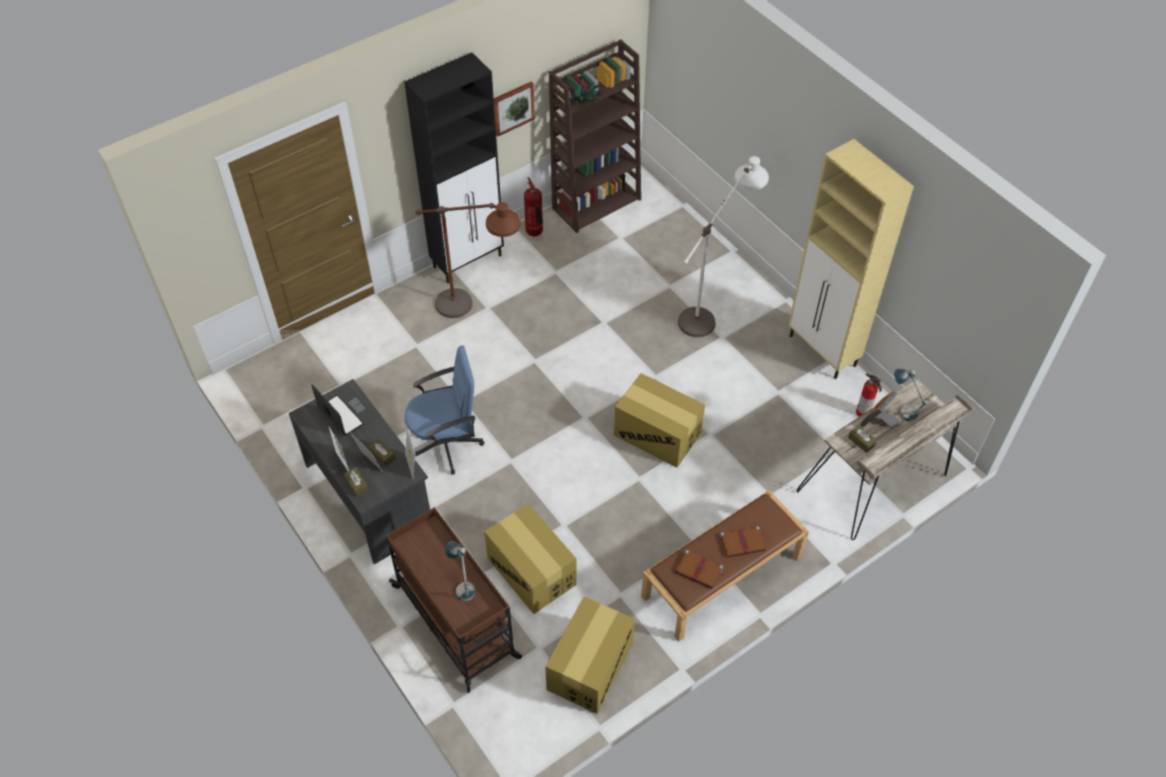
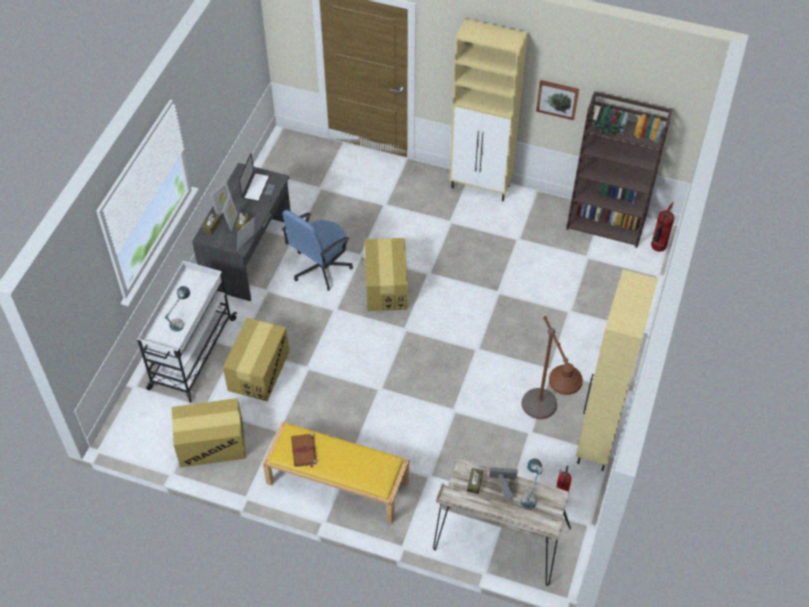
camera: 55 degrees right, 0 degrees up
(446, 443) = (320, 268): blue office chair -> blue office chair turned 90 degrees clockwise
(457, 623) = (191, 354): brown cart -> white cart
(468, 261) = (481, 187): black cabinet -> beige cabinet
(476, 314) = (439, 219): brown floor lamp -> brown floor lamp (543, 425)
(535, 234) = (541, 207): fire extinguisher -> fire extinguisher (657, 249)
(657, 434) = (427, 378): cardboard box -> cardboard box (386, 286)
(712, 307) = (574, 348): white floor lamp -> none
(721, 577) = (336, 482): brown bench -> yellow bench
(743, 543) = (347, 465): brown book -> none

